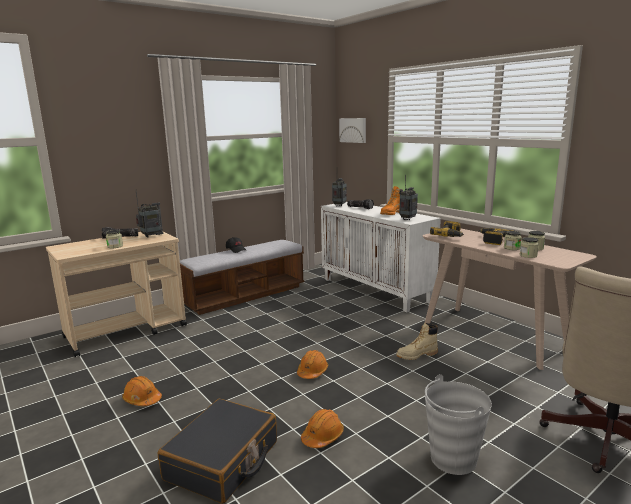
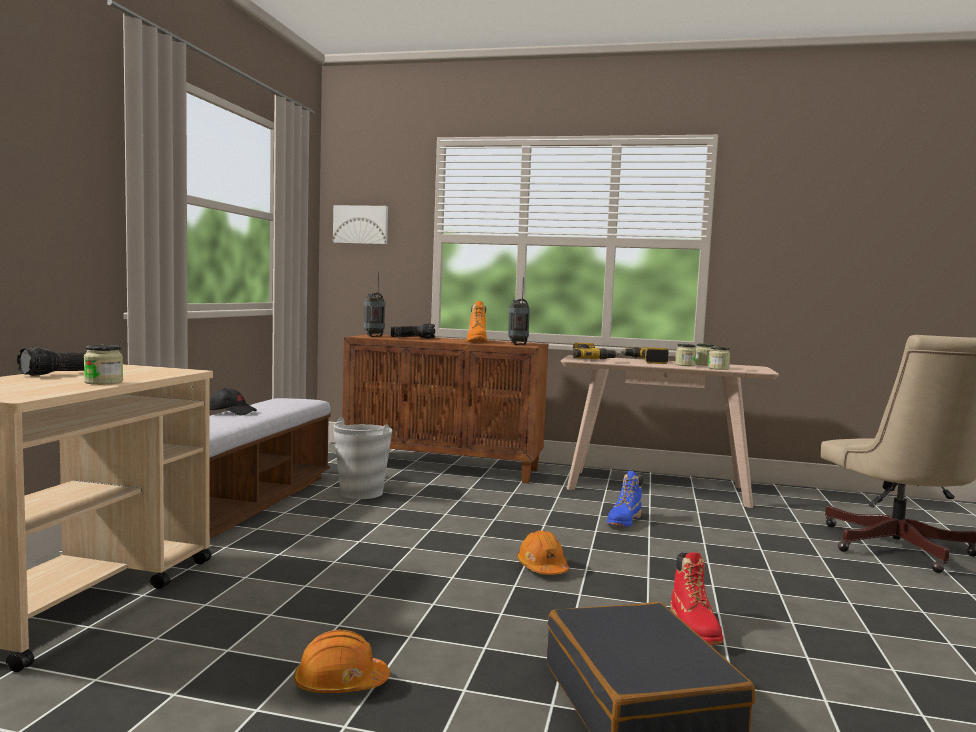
camera: 40 degrees left, 10 degrees down
(151, 236) = (141, 370): radio -> none
(322, 436) = (694, 629): orange hard hat -> red boot
(376, 290) = (444, 467): white cabinet -> brown cabinet
(416, 355) = (624, 521): beige boot -> blue boot
(452, 458) = (839, 601): grey bucket -> grey bucket (361, 493)

